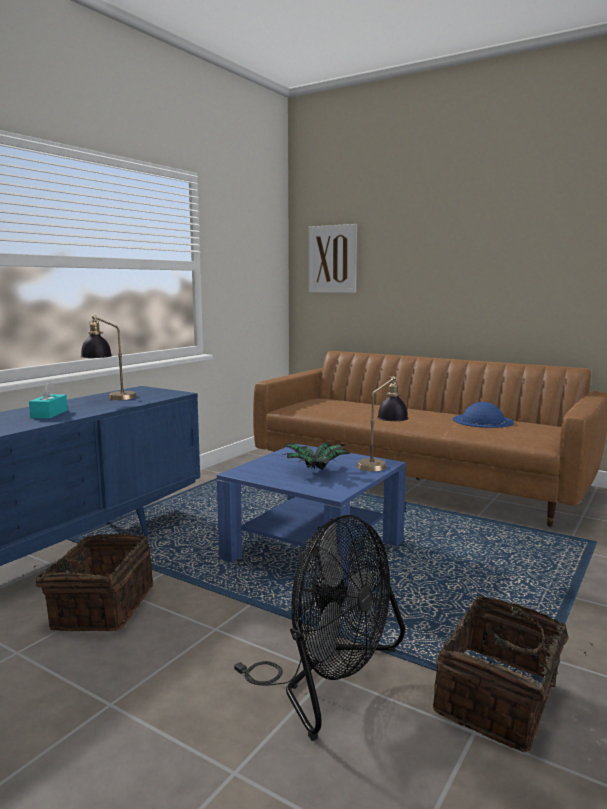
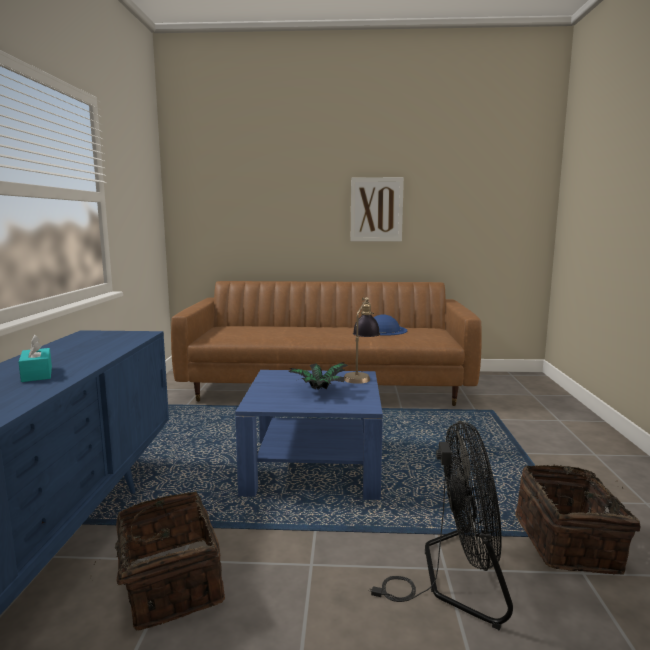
camera: 30 degrees left, 0 degrees up
(110, 398) = (77, 347): table lamp -> none
(332, 259) = (212, 194): picture -> picture (376, 209)

